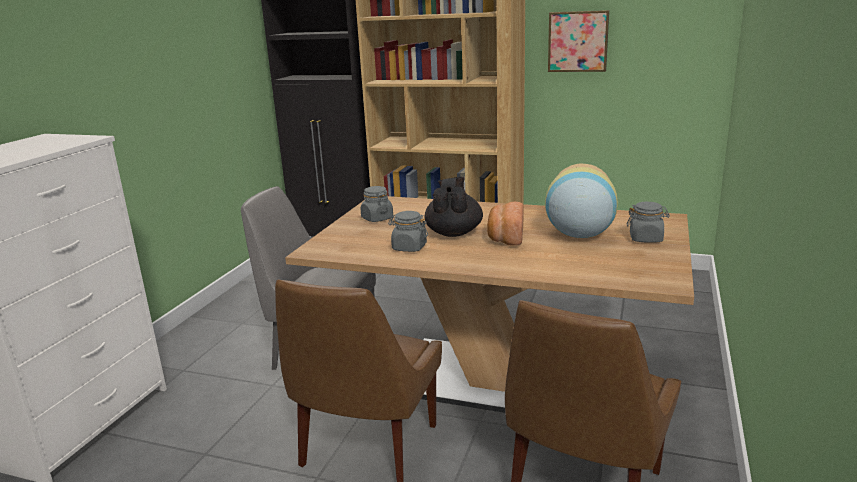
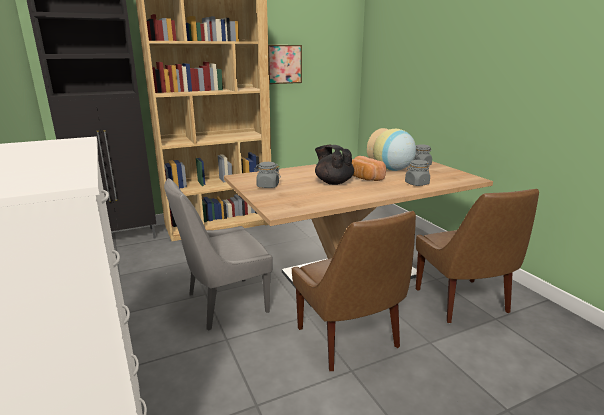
camera: 45 degrees left, 0 degrees up
(409, 247) = (331, 195): grey jar -> grey jar (416, 184)

